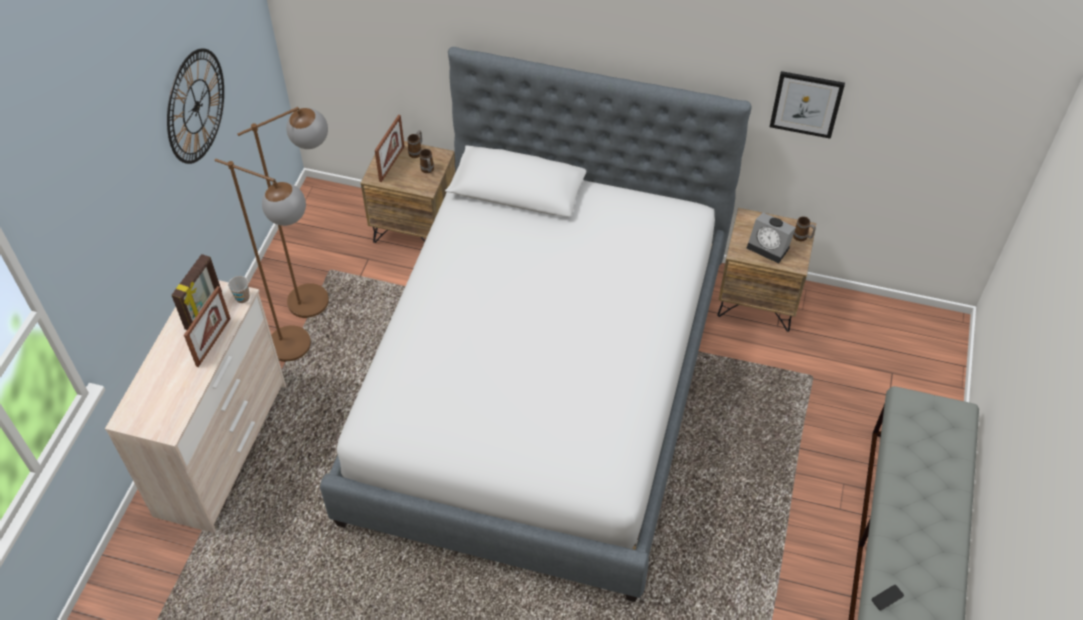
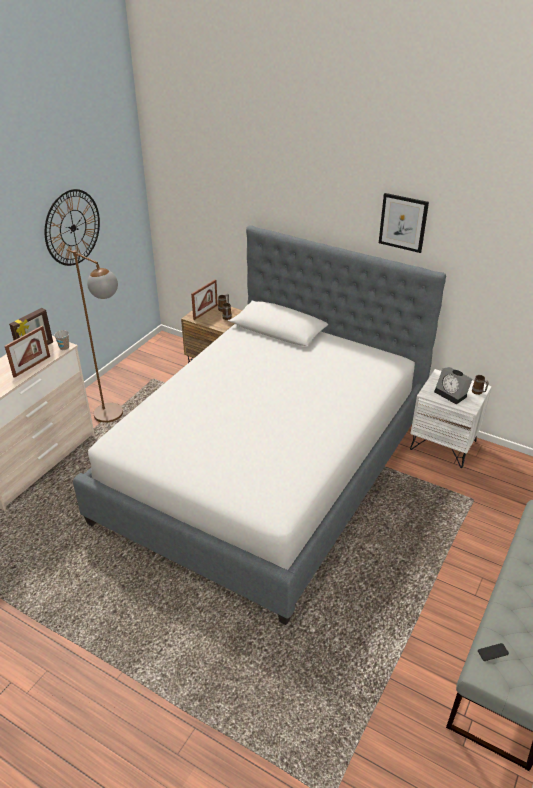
camera: 15 degrees right, 15 degrees down
(321, 295) = (141, 391): brown floor lamp -> none
(758, 300) = (443, 445): brown nightstand -> white nightstand
(806, 104) = (487, 279): picture -> picture (403, 222)

